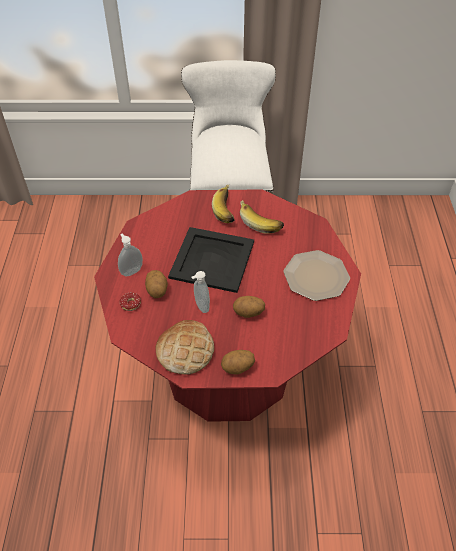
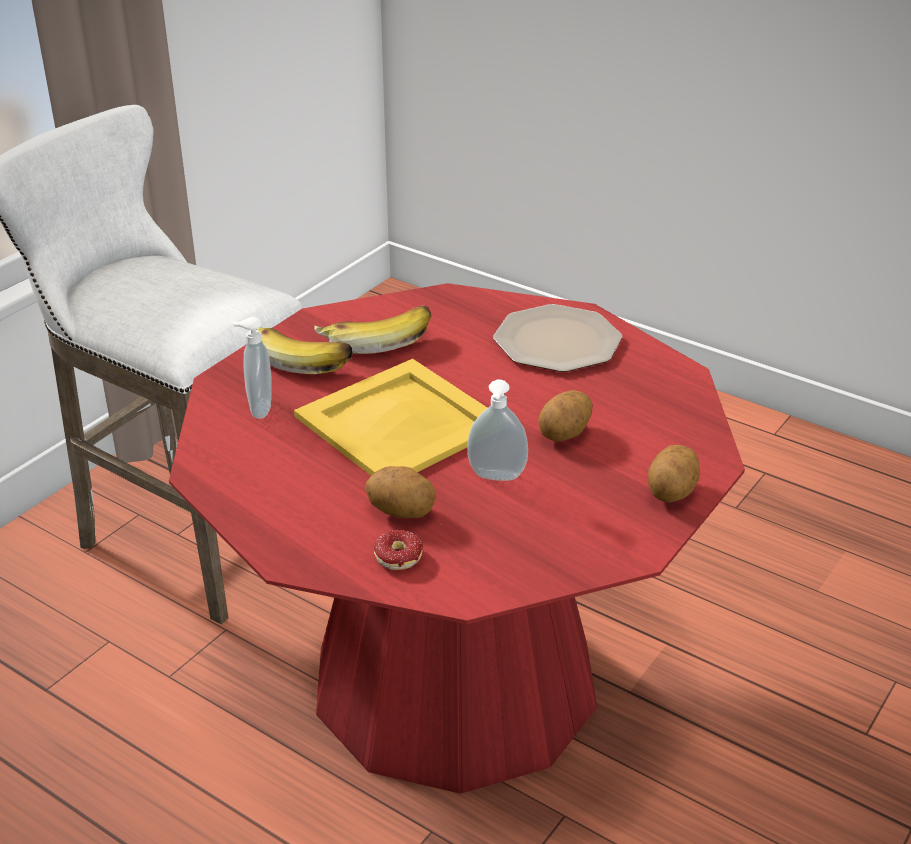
camera: 55 degrees left, 15 degrees down
(131, 271) = (312, 524): soap dispenser -> soap dispenser (258, 409)
(185, 350) = (579, 534): bread -> none
(212, 260) = (402, 422): black tray -> yellow tray

